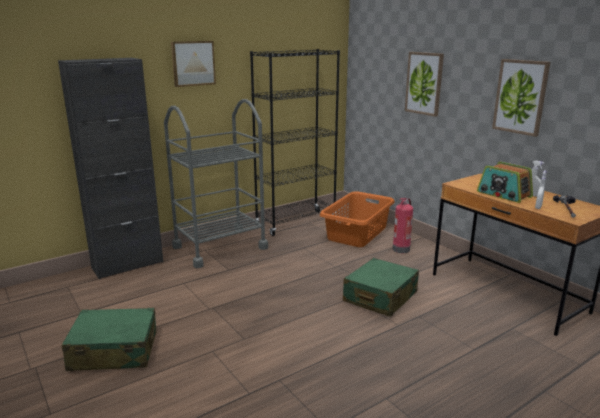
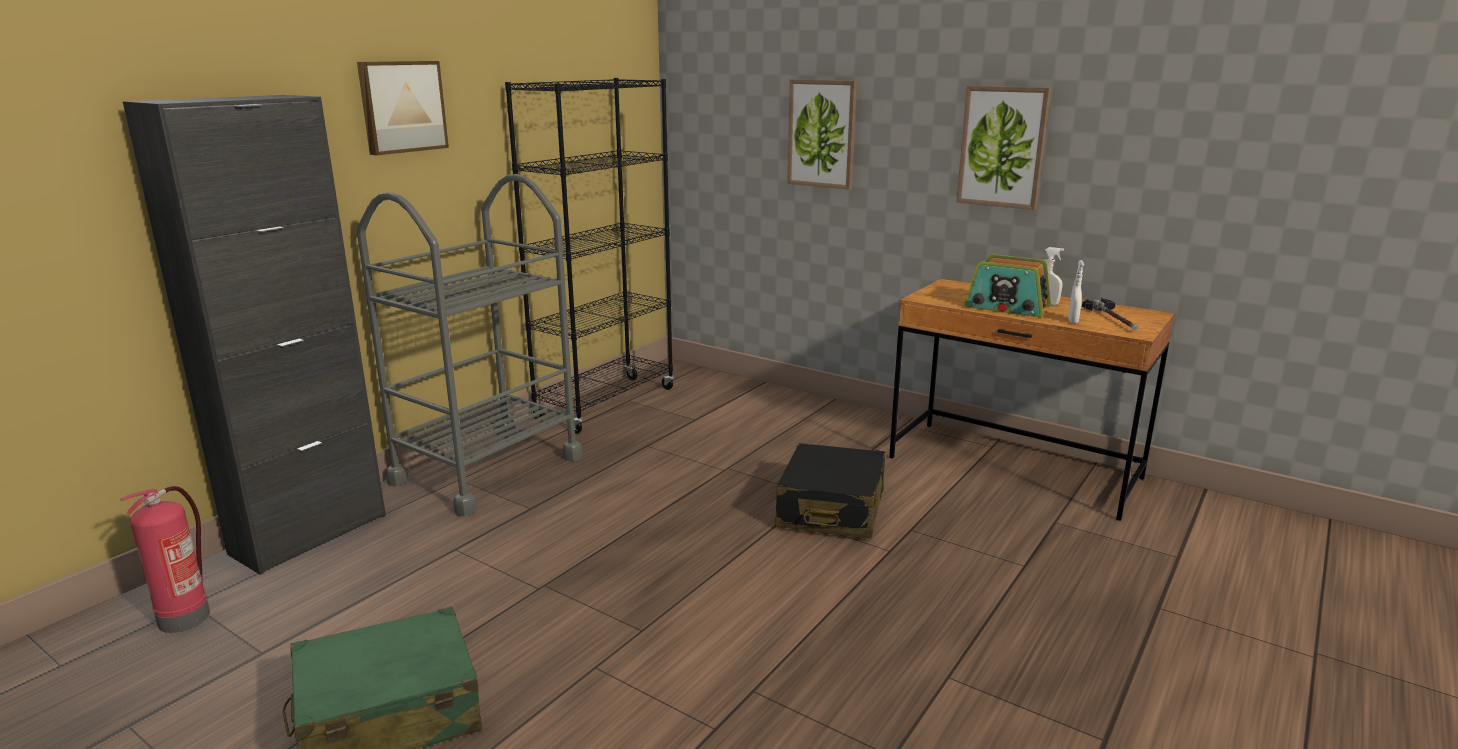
camera: 20 degrees left, 0 degrees up
(358, 233) = (726, 407): orange laundry basket -> none
(380, 297) = (831, 509): green suitcase -> black suitcase
(401, 249) = (813, 423): fire extinguisher -> fire extinguisher (185, 616)

